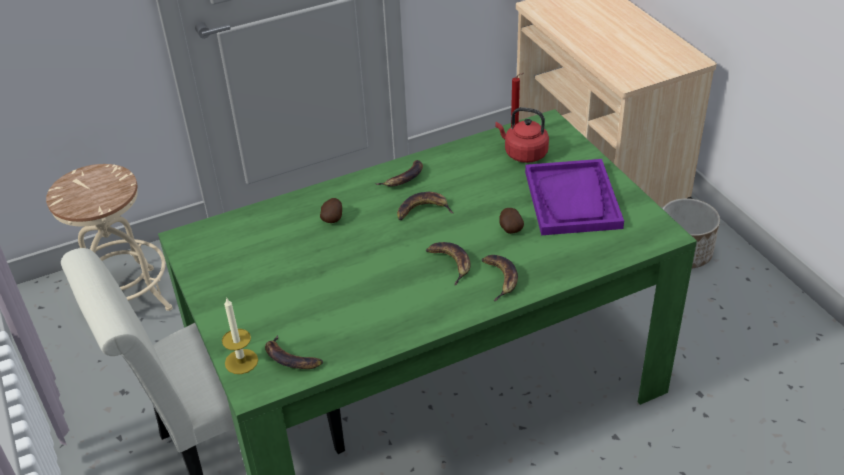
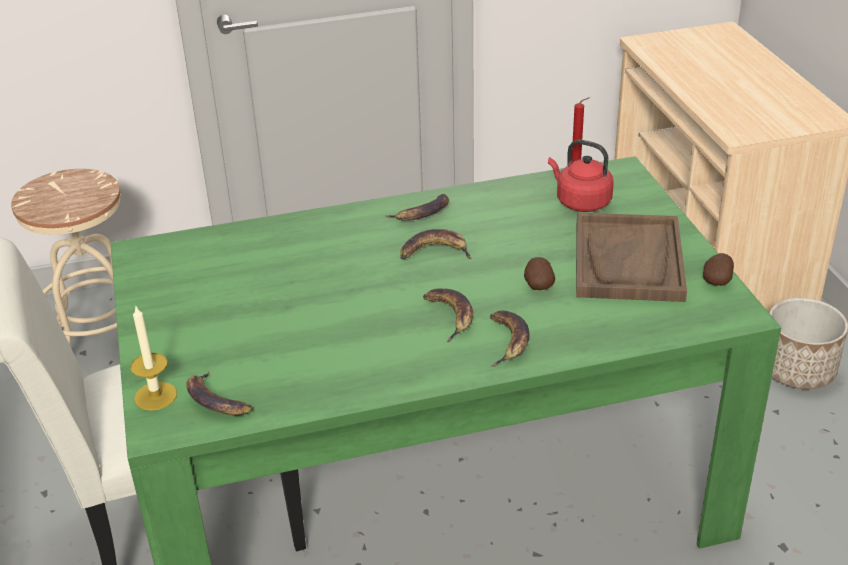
camera: 10 degrees right, 5 degrees down
(333, 218) = (321, 248): potato -> potato (717, 280)
(572, 200) = (628, 260): purple tray -> brown tray

